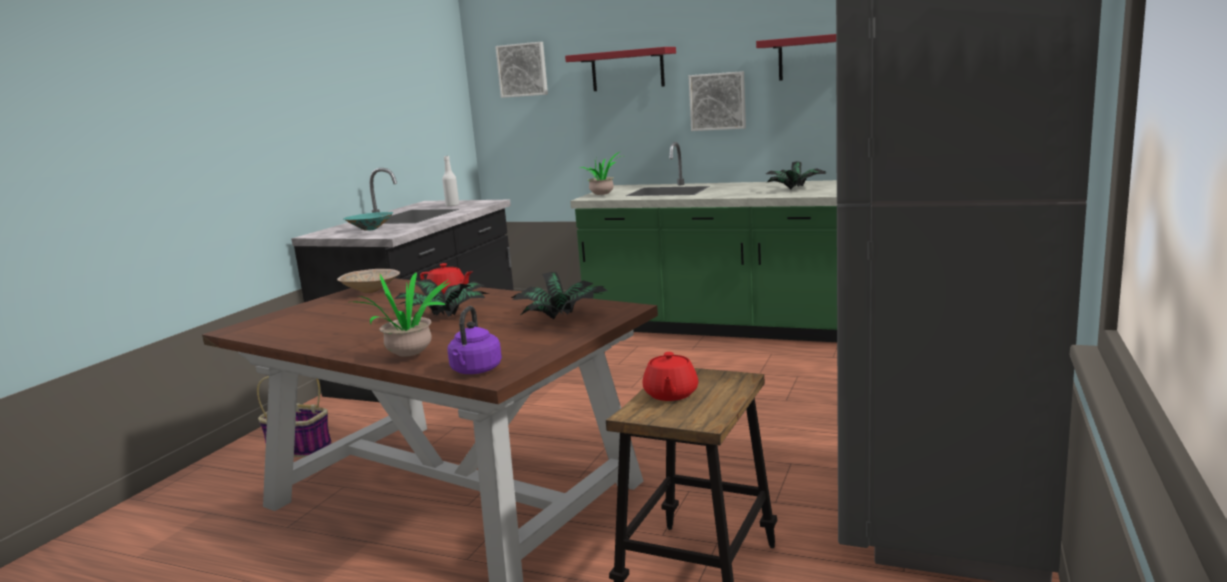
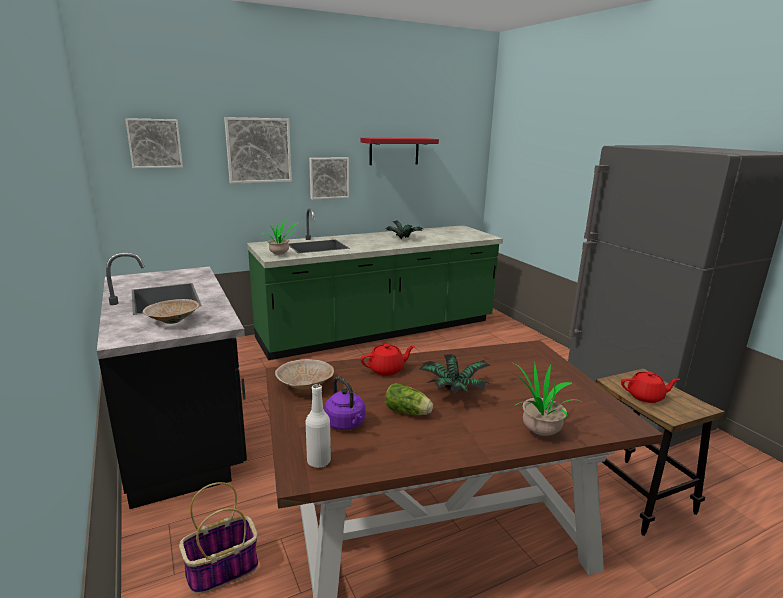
camera: 50 degrees left, 5 degrees up
(370, 229) = (172, 321): turquoise bowl -> beige bowl
(376, 320) = (408, 412): none -> lettuce
(452, 205) = (168, 279): white bottle -> white bottle (318, 461)
(475, 371) = (611, 425): purple kettle -> purple kettle (346, 424)
(562, 318) = (525, 366): potted plant -> none
(627, 70) = (258, 150): red shelf -> picture
(670, 394) = (646, 397): red teapot -> red teapot turned 45 degrees counterclockwise

